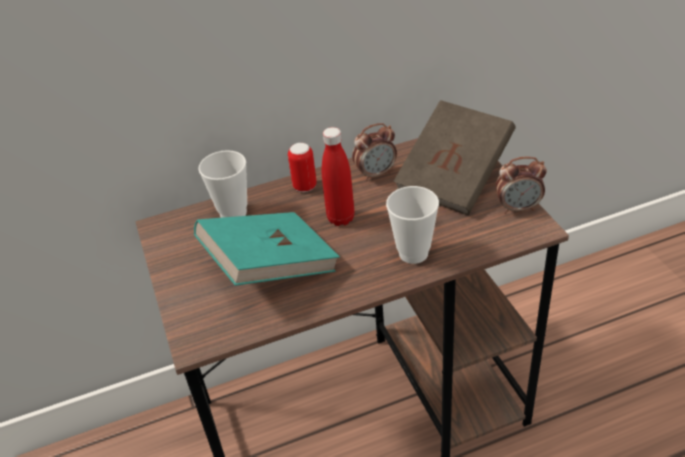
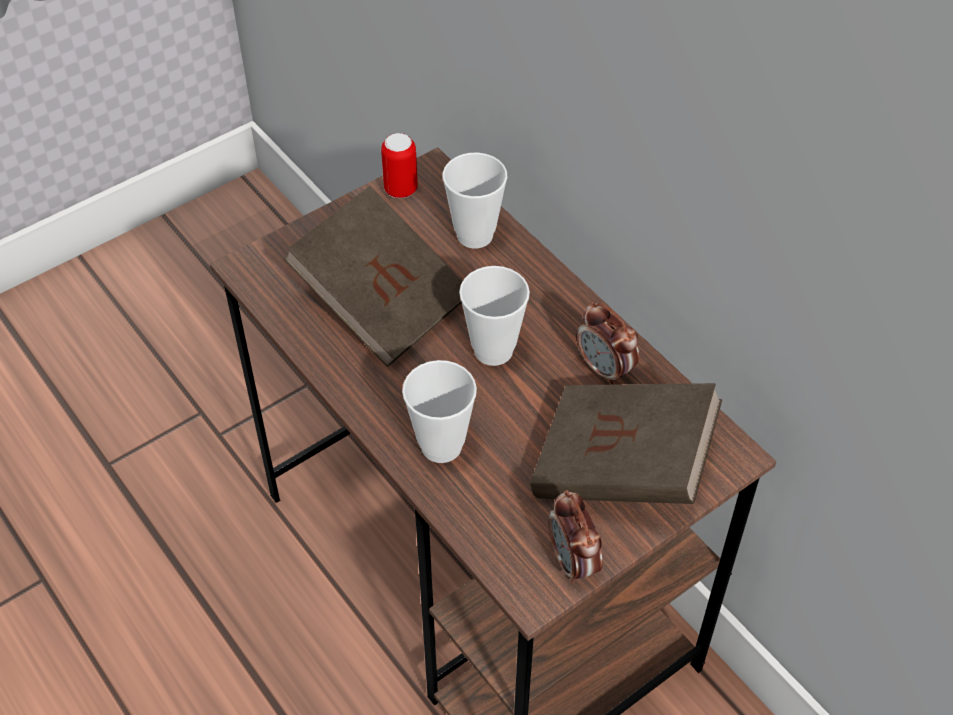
camera: 70 degrees right, 10 degrees up
(270, 267) = (382, 301): turquoise book -> brown book
(305, 186) = (551, 294): can -> can (401, 190)
(341, 218) = (493, 350): red bottle -> cup

